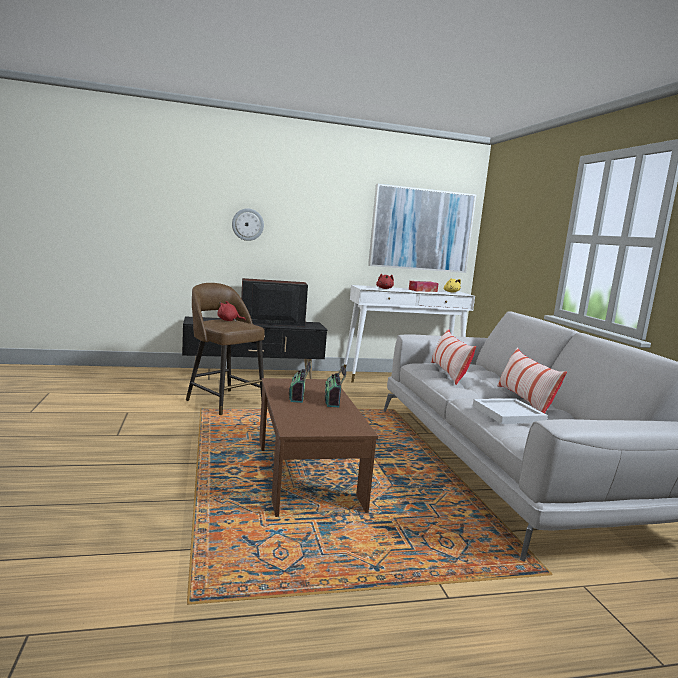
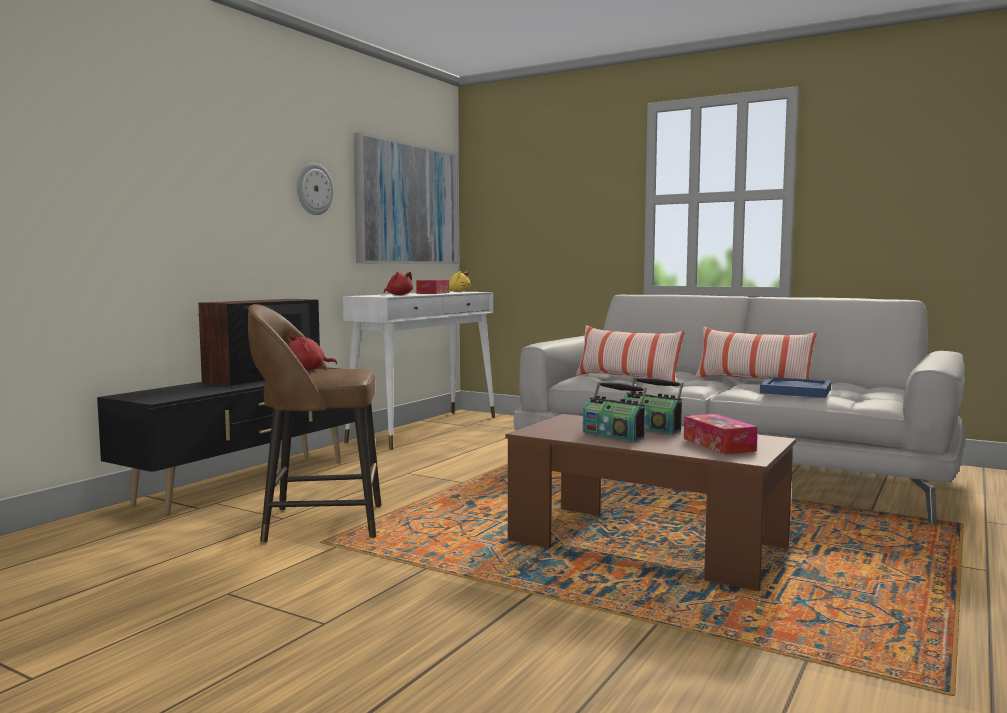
camera: 45 degrees left, 5 degrees down
(247, 224) = (188, 200): wall clock -> wall clock (314, 189)
(317, 419) = (718, 444): none -> tissue box
(509, 414) = (797, 391): white tray -> blue tray

